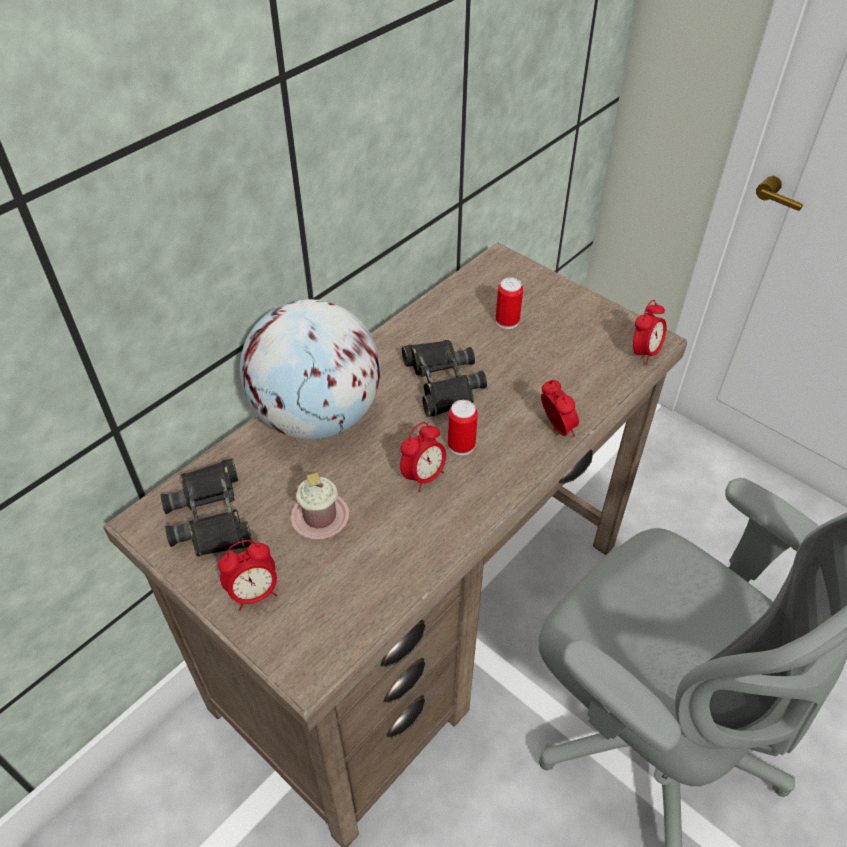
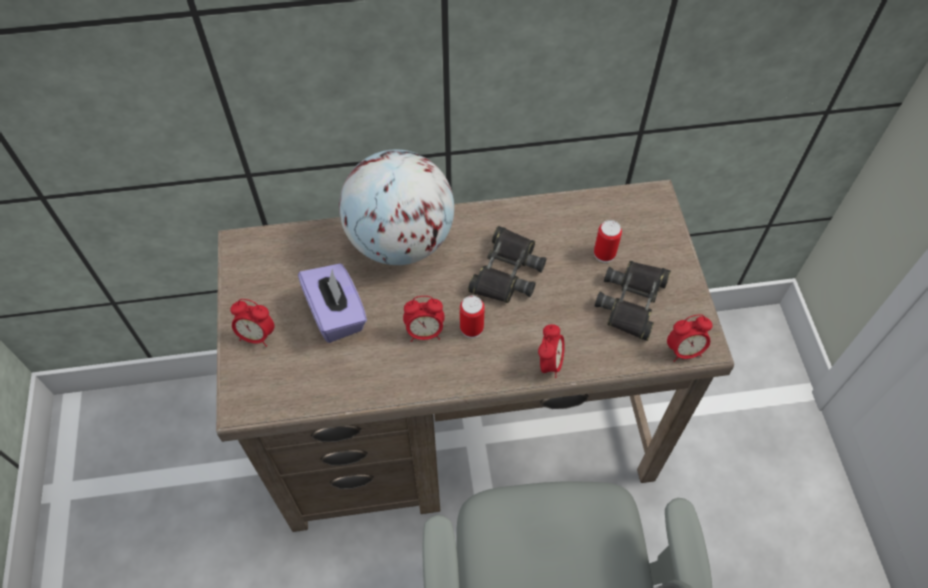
camera: 40 degrees right, 10 degrees up
(211, 516) = (278, 267): black binoculars -> black binoculars (632, 302)
(320, 517) = (336, 314): pink mug -> purple tissue box

